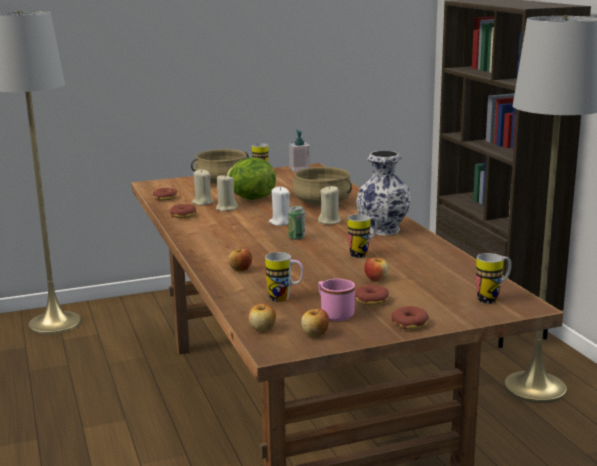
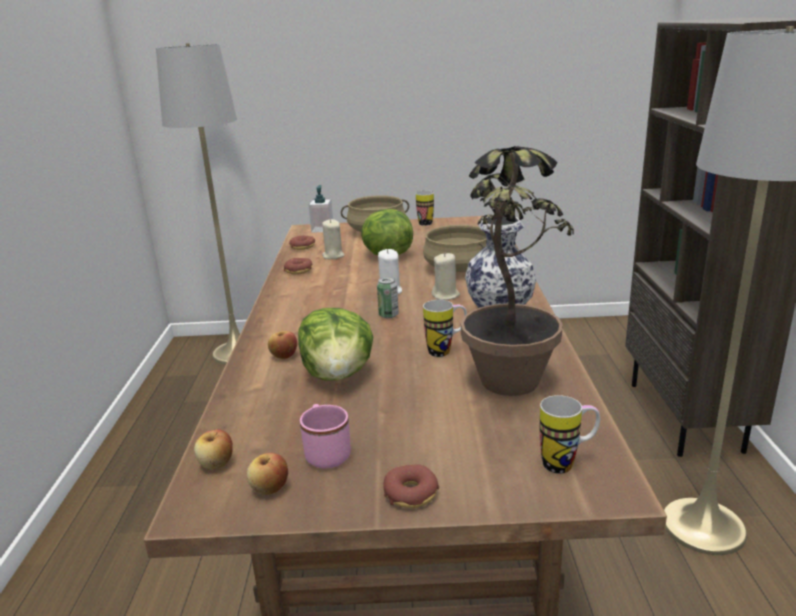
camera: 20 degrees right, 5 degrees up
(226, 208) = (349, 265): beige candle -> none
(285, 299) = (290, 413): mug -> none
(296, 275) = (338, 375): none -> lettuce
(299, 169) = (470, 221): soap dispenser -> soap dispenser (322, 229)
(371, 300) = (393, 436): donut -> none
(376, 279) = (429, 397): apple -> none
(427, 271) = (507, 392): none -> potted plant

